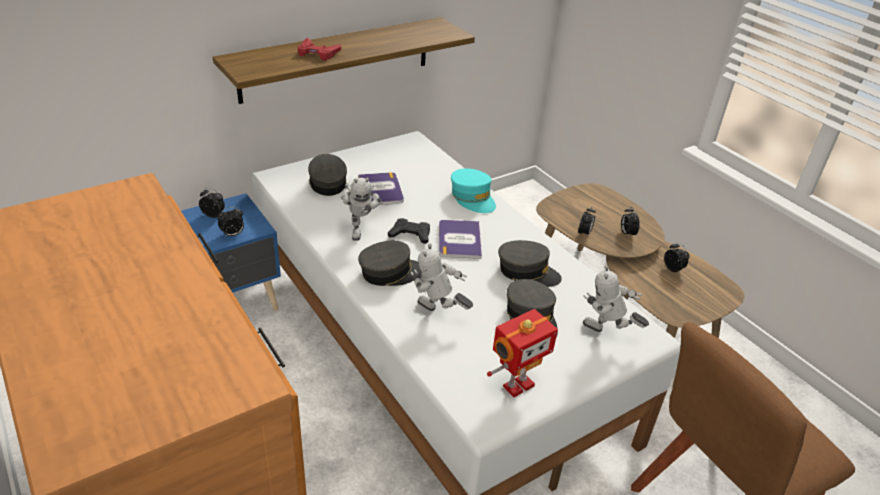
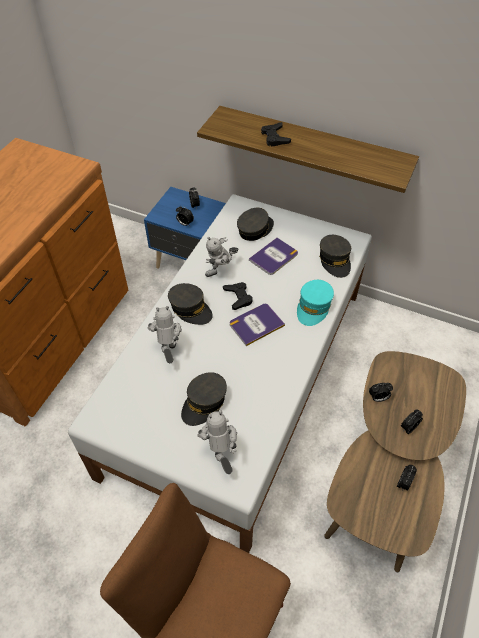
camera: 60 degrees right, 15 degrees up
(318, 53) = (275, 137): red game controller -> black game controller
(517, 384) = (133, 424): toy robot -> none
(527, 272) = (253, 378): grey cap -> grey cap (335, 260)

